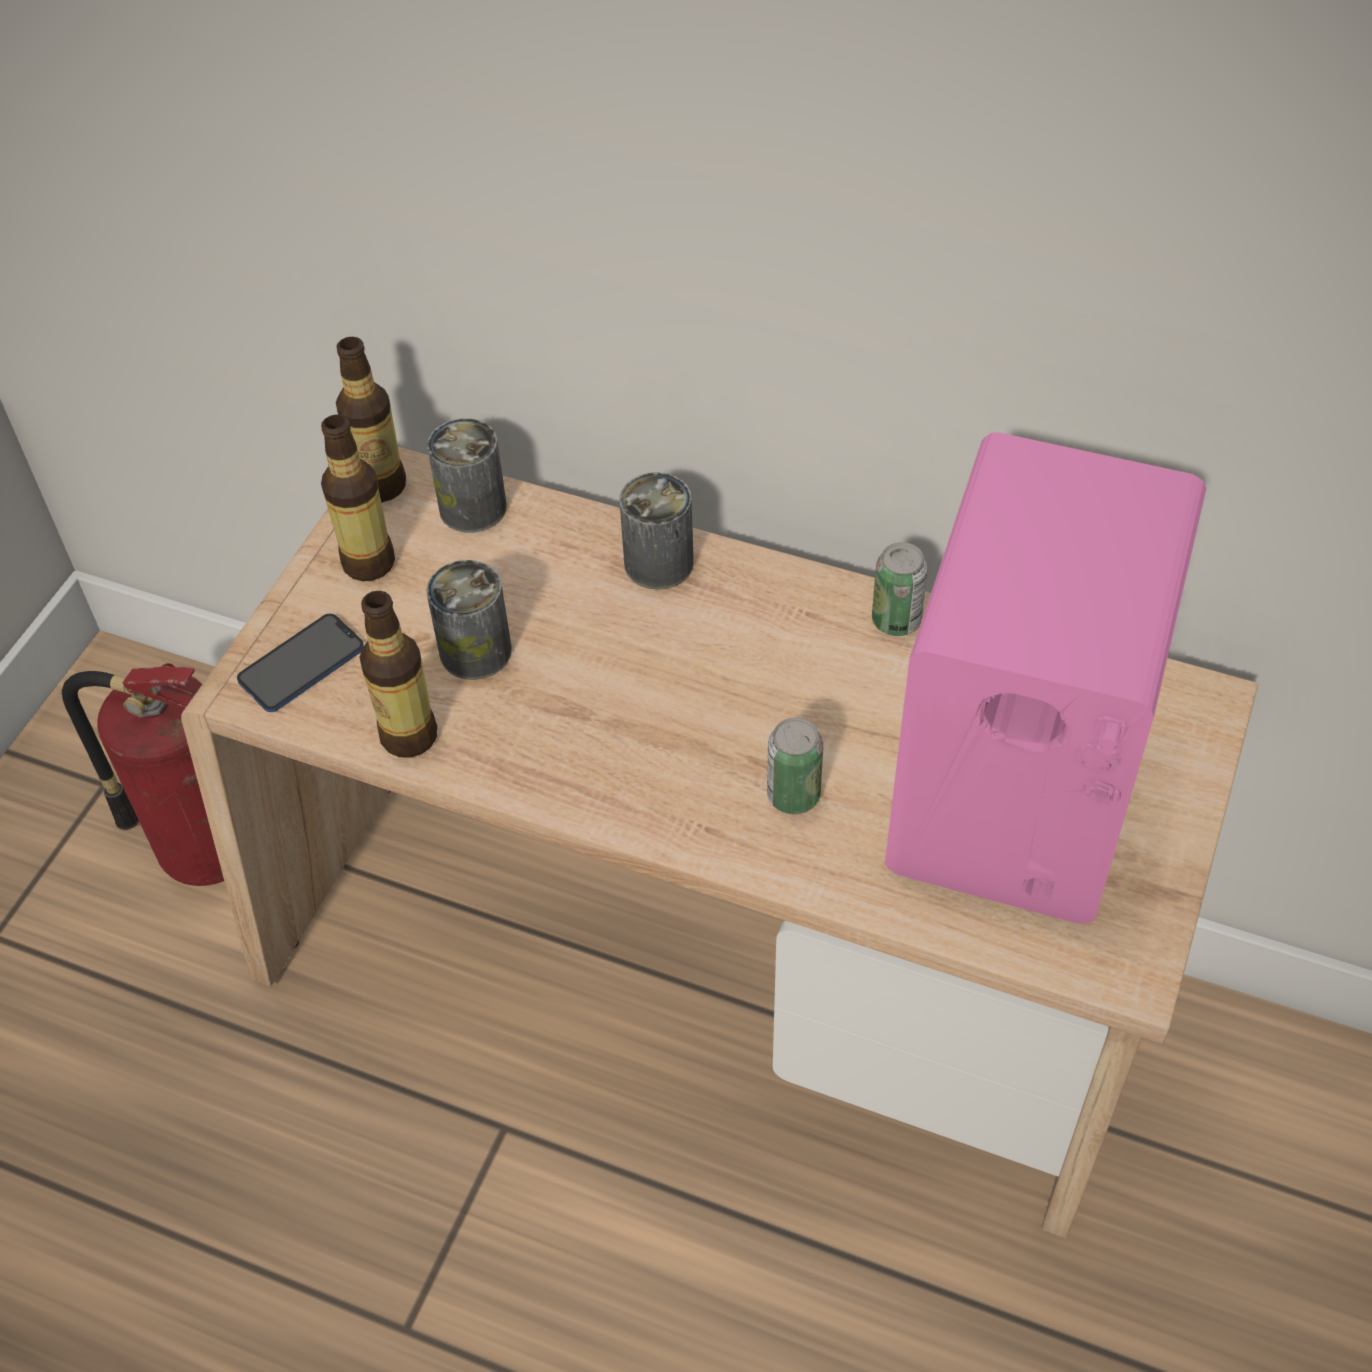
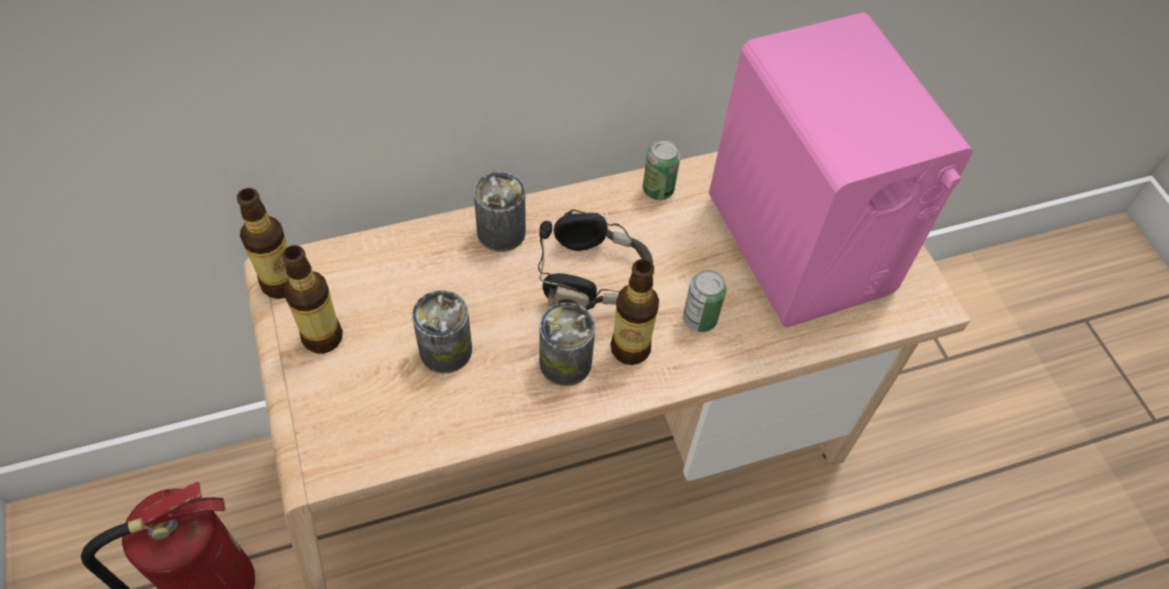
camera: 45 degrees left, 5 degrees up
(302, 665) = (343, 429): phone -> none
(409, 736) = (457, 428): bottle -> bottle (630, 349)
(473, 507) = (356, 263): can -> can (565, 362)
(715, 676) = (595, 278): none -> black headphones

